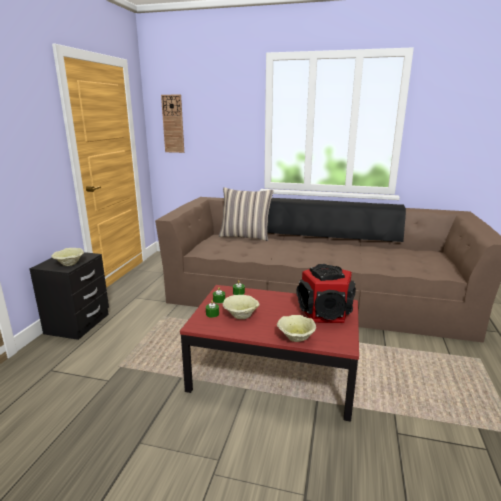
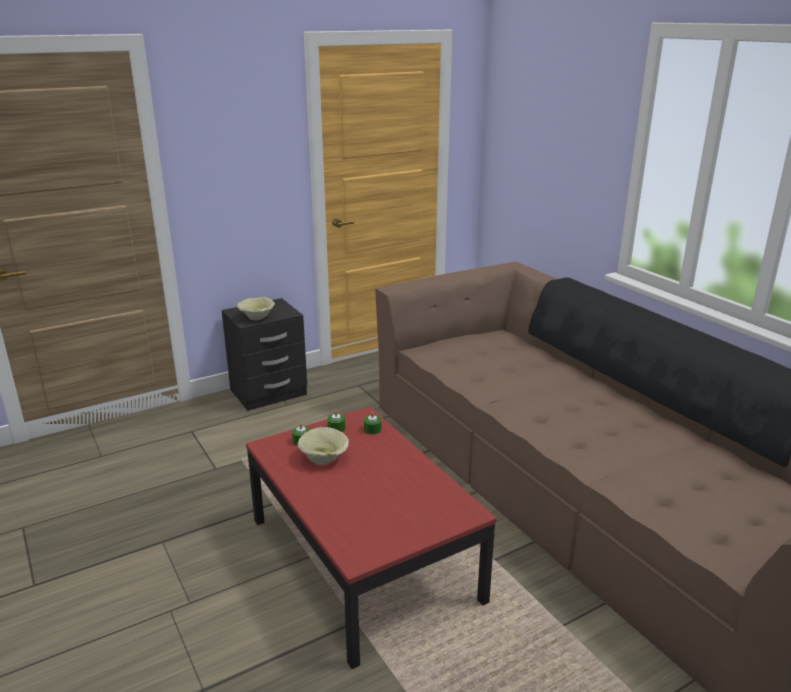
camera: 45 degrees right, 5 degrees up
(173, 124) = (512, 133): wall clock -> none
(245, 236) = (538, 349): pillow -> none
(295, 337) = (326, 516): beige bowl -> none
(326, 313) = (418, 509): speaker -> none

